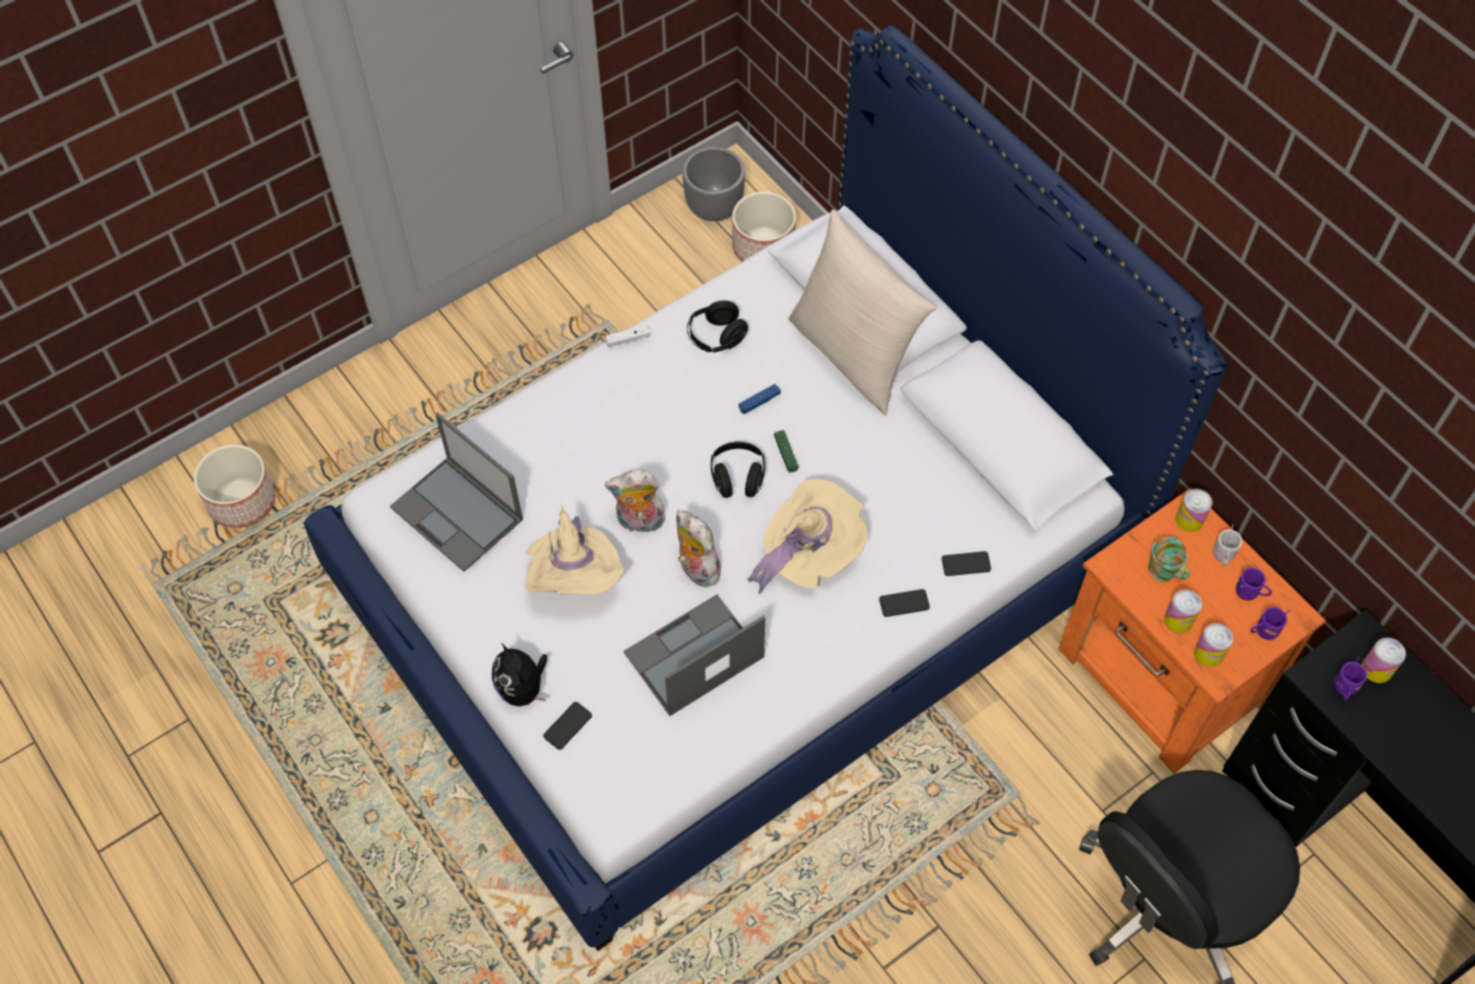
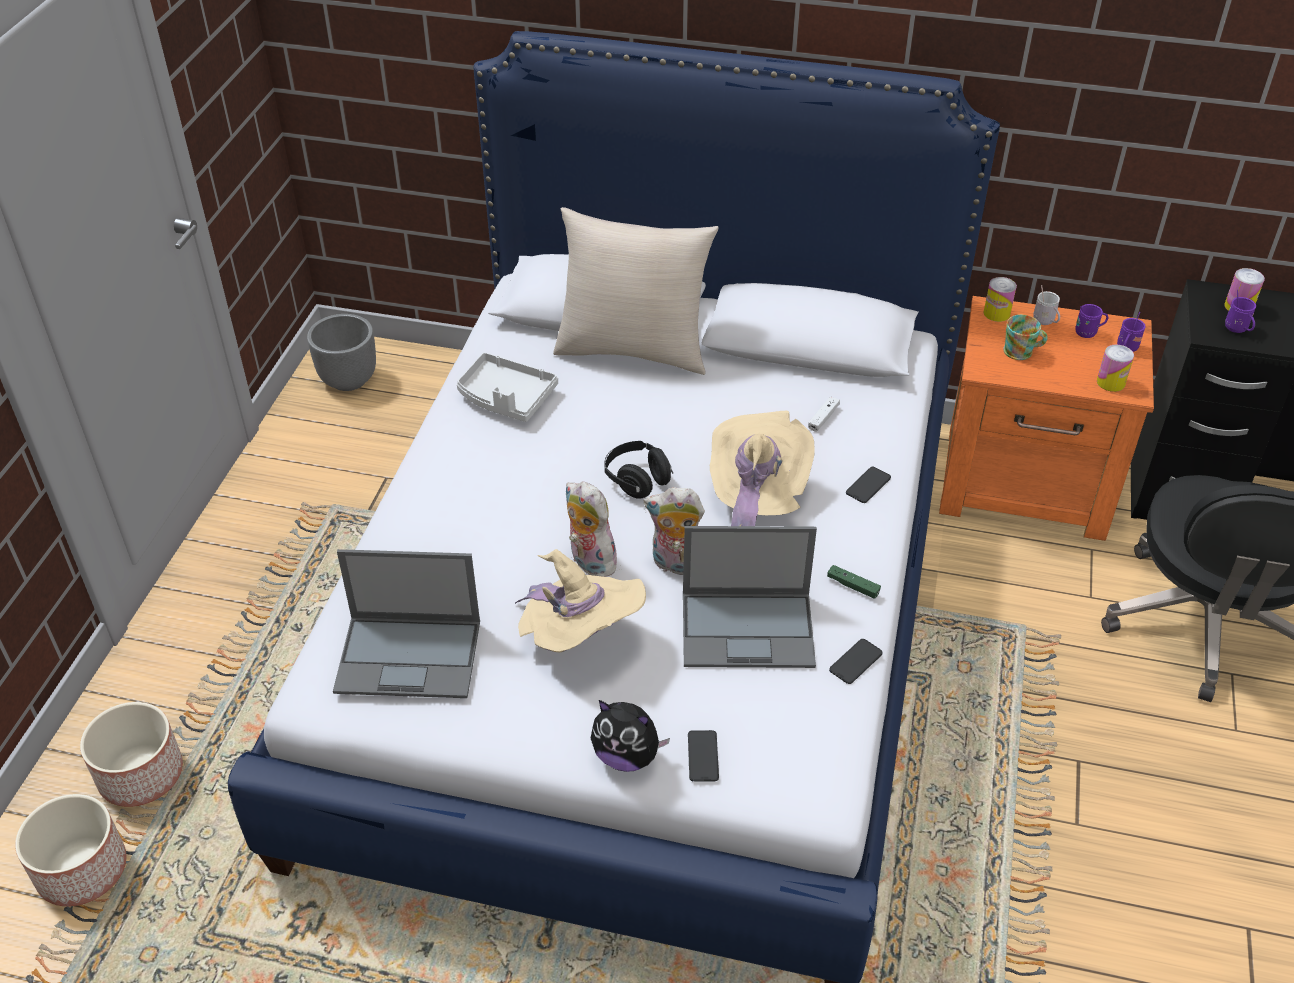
camera: 40 degrees left, 15 degrees down
(627, 339) = (427, 440): white game controller -> white game controller (823, 418)
(639, 522) = (589, 561): plush toy -> plush toy turned 90 degrees clockwise
(693, 656) = (749, 629): laptop -> laptop turned 105 degrees counterclockwise
(716, 337) = (506, 397): black headphones -> grey tray
(759, 402) = (593, 420): blue game controller -> none
(764, 247) = (420, 383): planter -> planter (142, 774)
(786, 454) = (657, 442): green game controller -> green game controller (853, 586)
(966, 564) = (880, 432): phone -> phone (855, 662)
(1178, 620) = (1066, 375): can -> none

